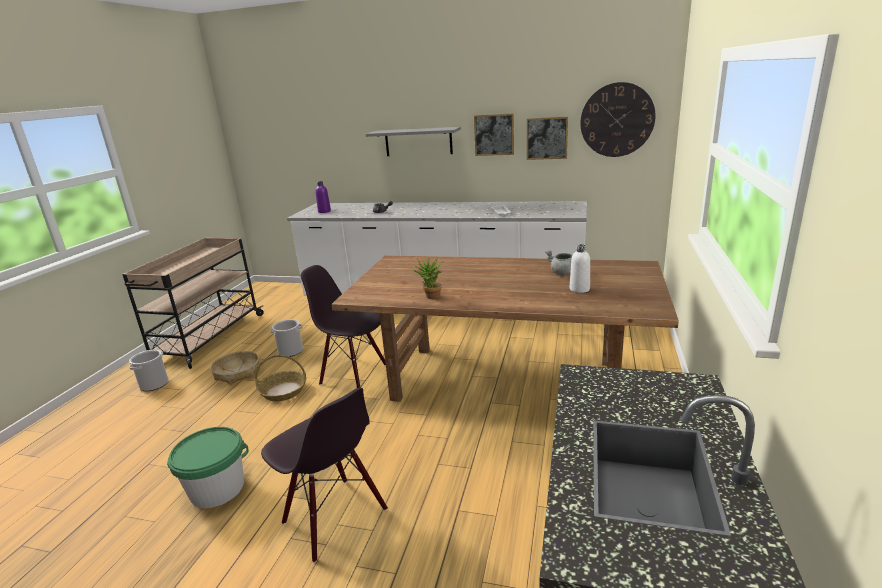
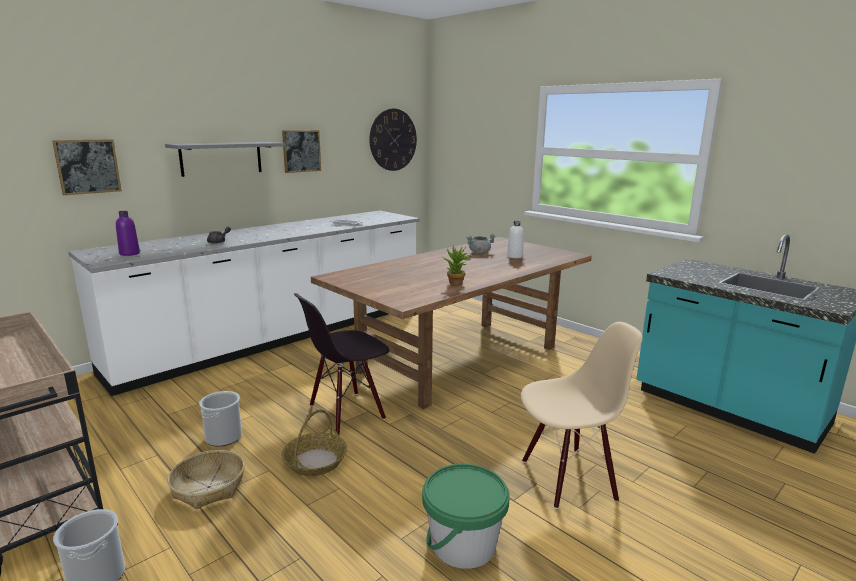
camera: 60 degrees left, 5 degrees down
(334, 517) = (568, 478): black chair -> beige chair
(547, 138) = (345, 155): picture -> picture (87, 166)

